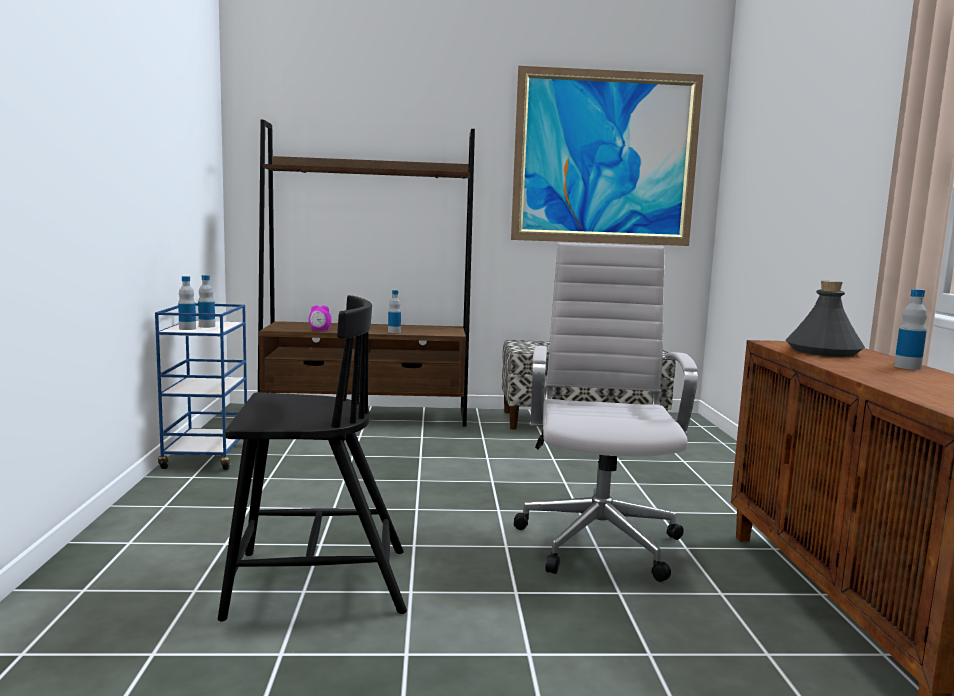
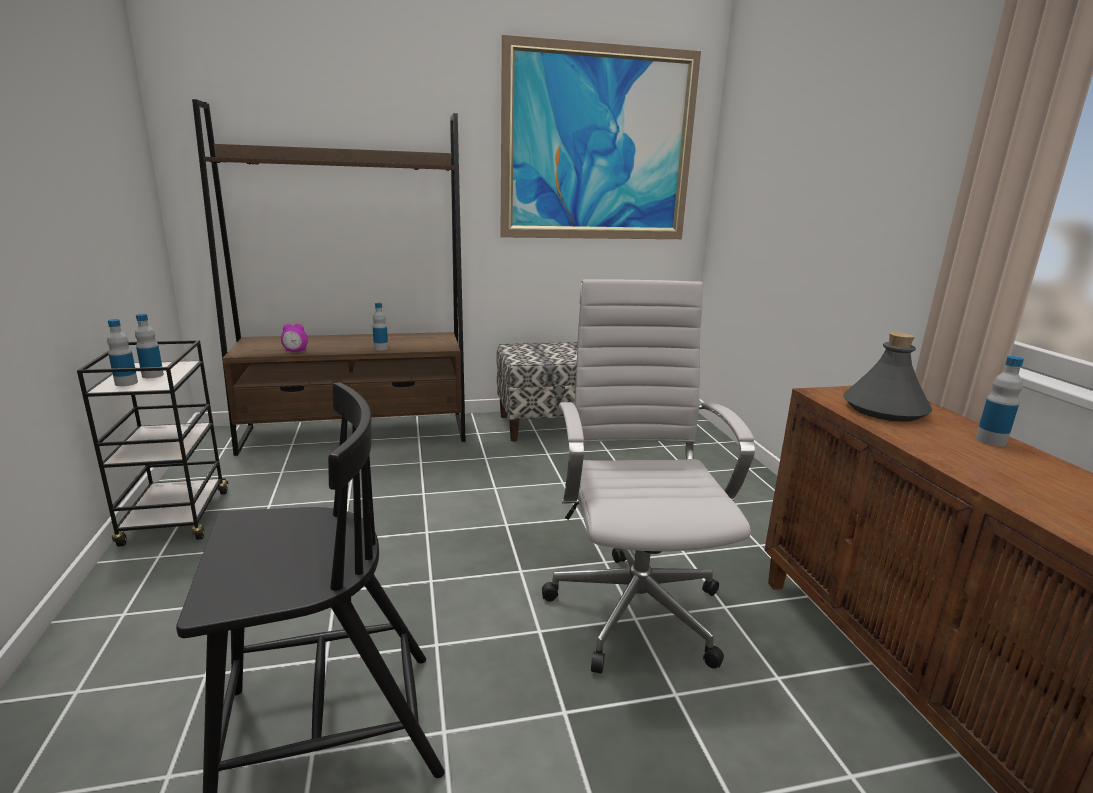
camera: 10 degrees left, 10 degrees up
(207, 457) = (176, 519): blue cart -> black cart

